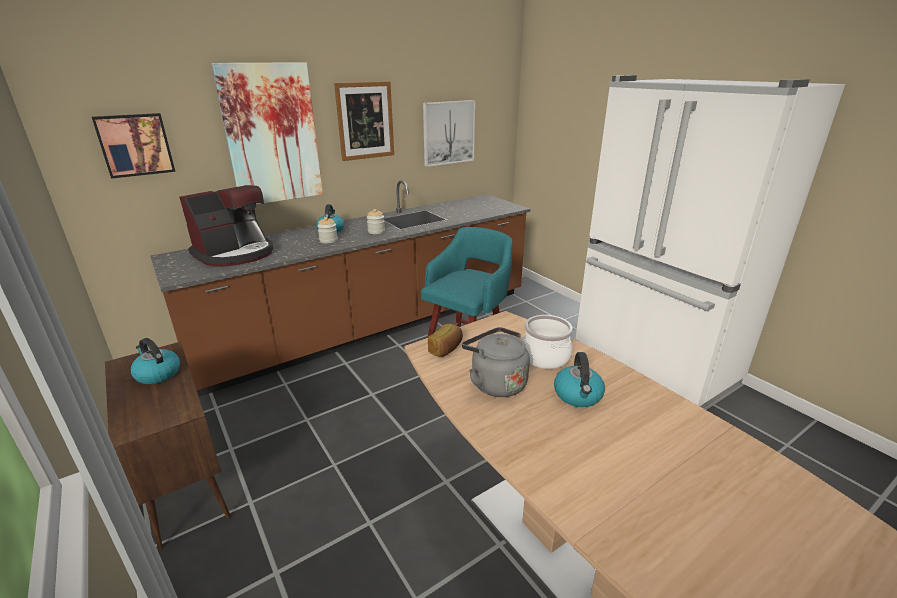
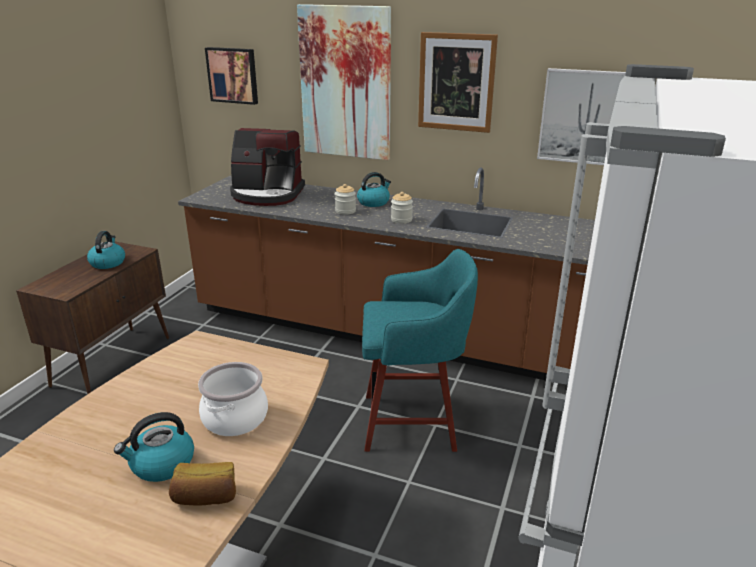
camera: 55 degrees right, 0 degrees up
(446, 349) = (205, 353): bread -> bread (206, 497)
(495, 383) = (156, 402): grey kettle -> none

